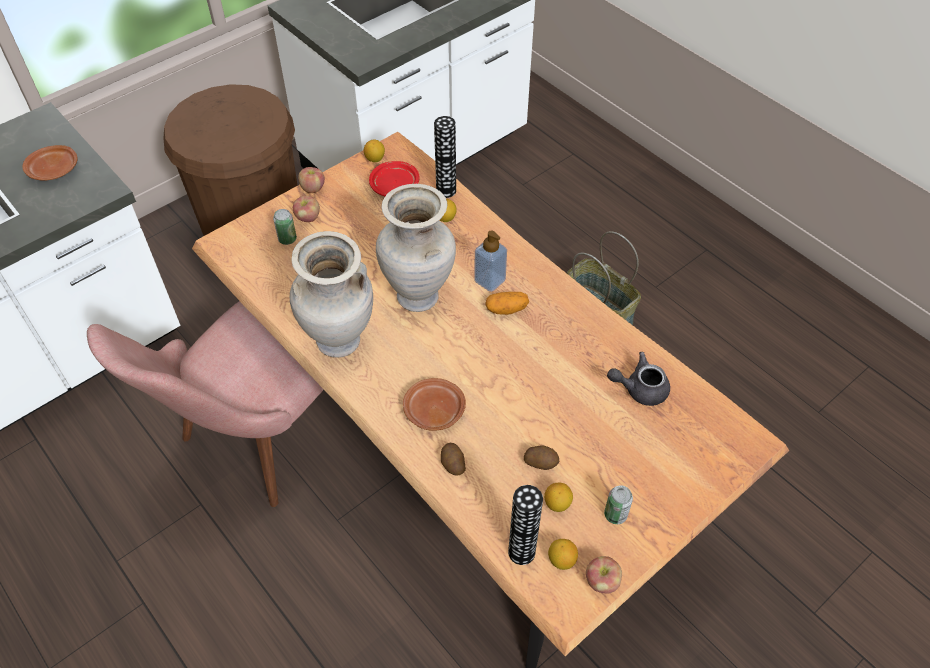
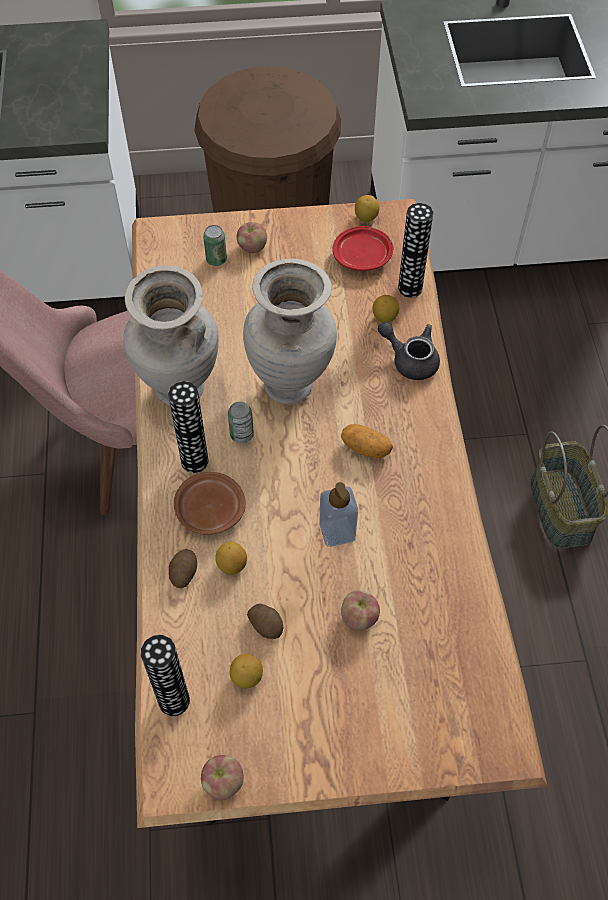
camera: 35 degrees right, 5 degrees up
(55, 170) = (59, 89): brown plate -> none
(312, 188) = (281, 219): apple -> apple (359, 617)
(393, 384) = (194, 461): none -> vase
(489, 280) = (374, 408): soap dispenser -> soap dispenser (337, 531)
(561, 560) = (203, 735): lemon -> lemon (231, 565)
(615, 515) = (293, 727): can -> can (241, 435)
(639, 389) = (431, 615): grey teapot -> grey teapot (410, 360)

